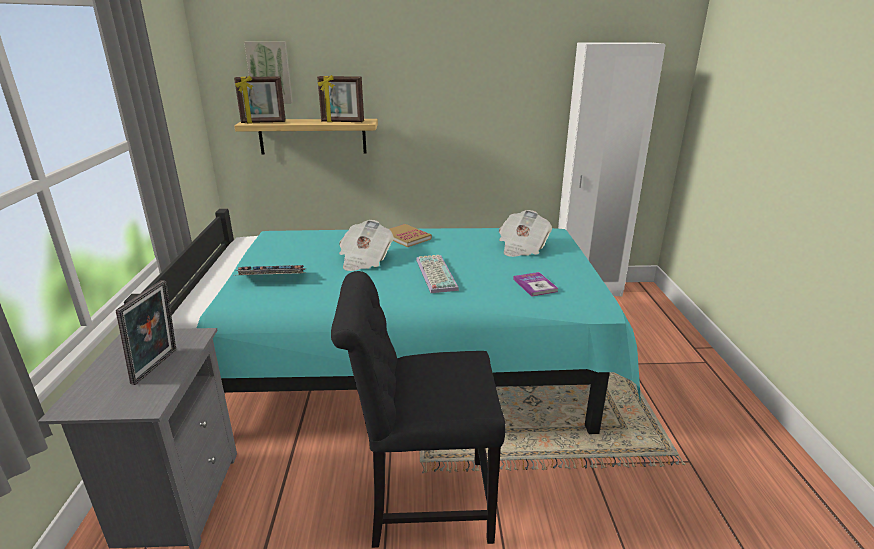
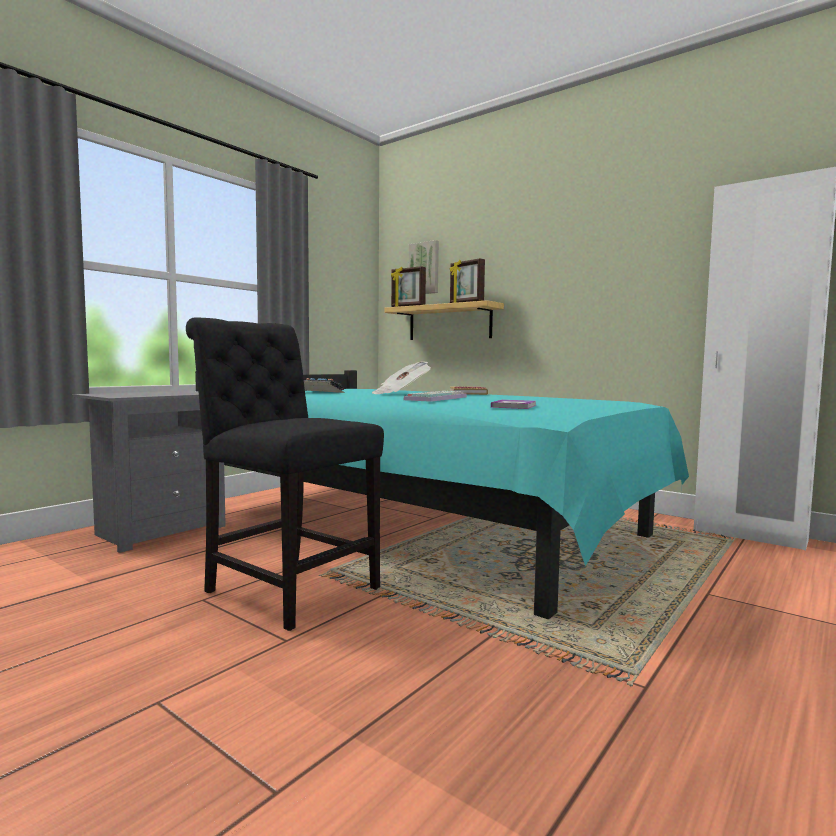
camera: 40 degrees right, 20 degrees down
(158, 366) = (161, 394): picture frame -> none
(522, 247) = (567, 401): newspaper -> none

